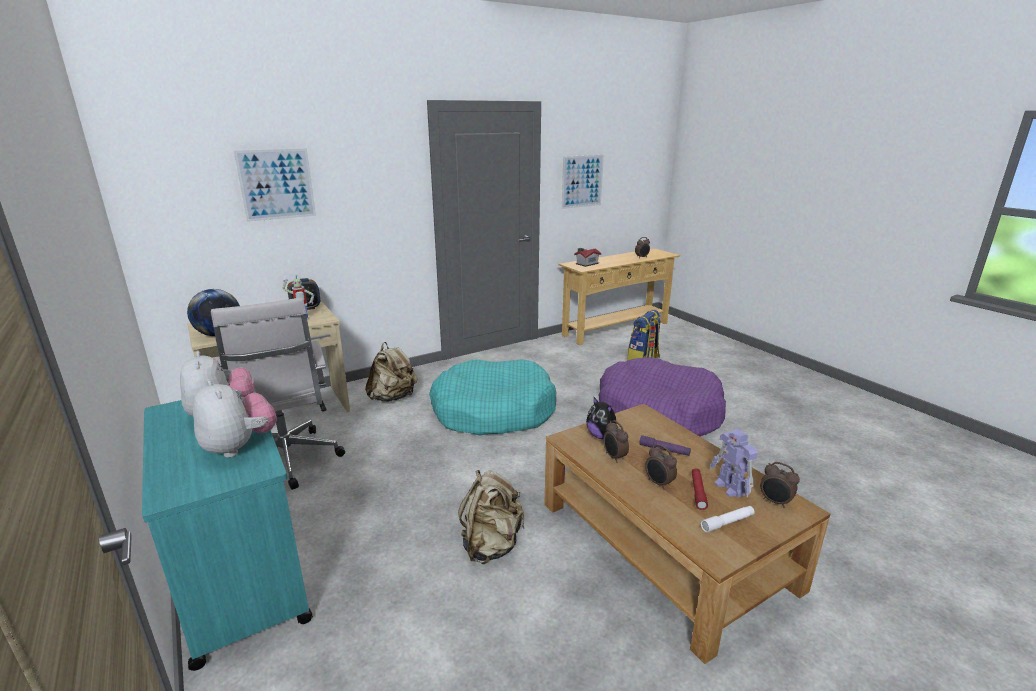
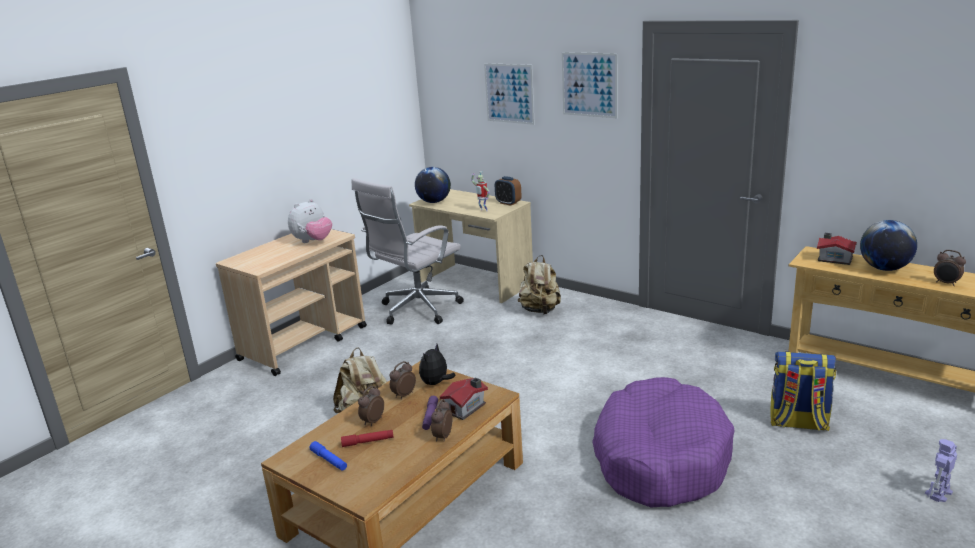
camera: 70 degrees right, 0 degrees up
(239, 447) = (279, 257): plush toy -> none
(241, 575) = (304, 343): turquoise cart -> beige cart
(493, 411) = (560, 360): turquoise dog bed -> none
(582, 181) = (868, 138): picture -> picture (589, 84)
(611, 260) = (884, 268): none -> globe
(657, 429) = (466, 408): none -> toy house
(727, 522) = (329, 460): white flashlight -> blue flashlight
(730, 488) = (381, 458): toy robot -> toy robot (938, 493)
(775, 502) = (369, 483): alarm clock -> alarm clock (442, 437)

